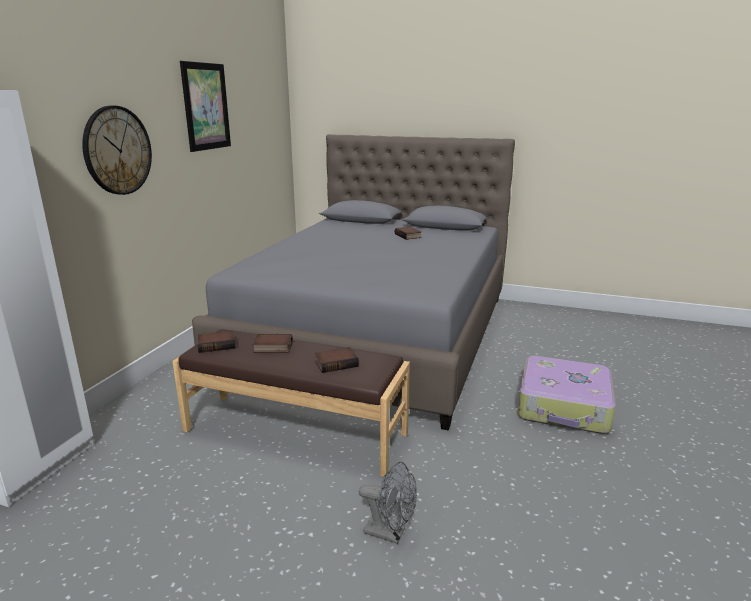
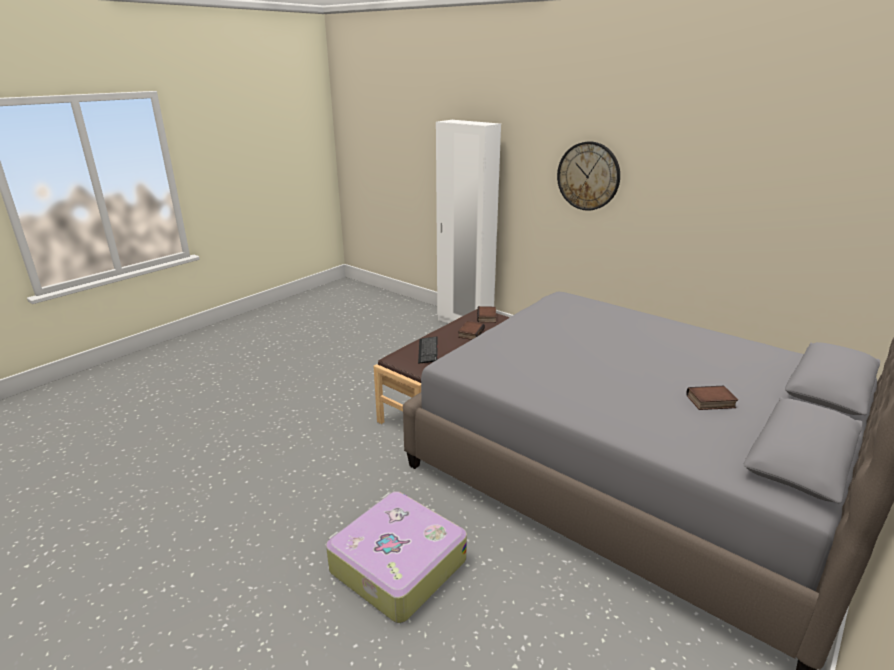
camera: 110 degrees right, 5 degrees up
(206, 106) = (720, 157): picture -> none
(336, 363) = (428, 351): book -> keyboard
(390, 533) = (329, 413): grey fan -> none

